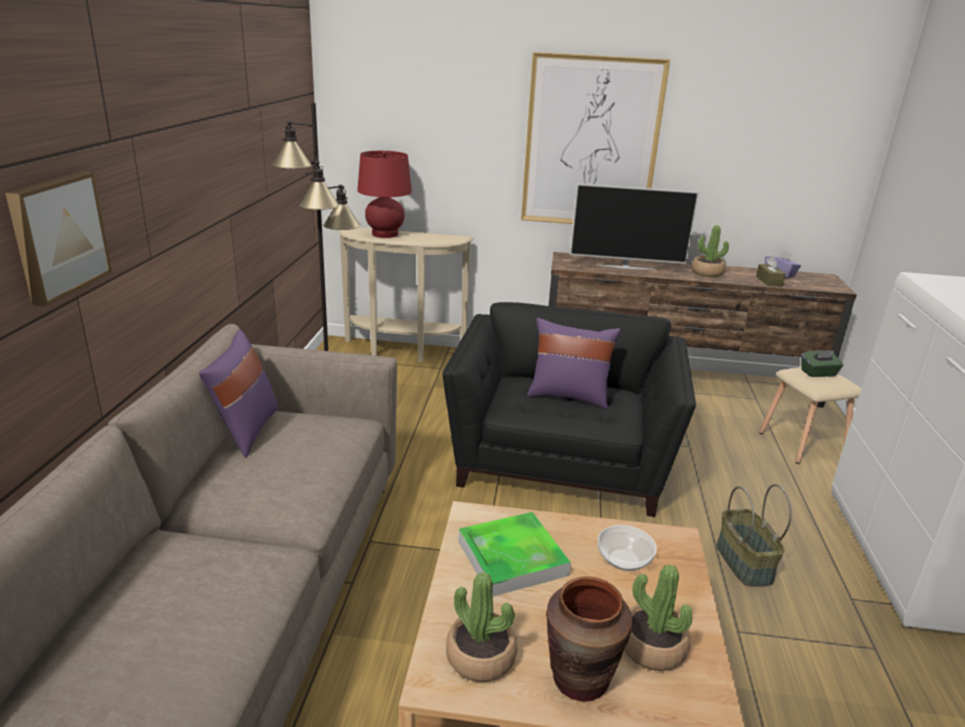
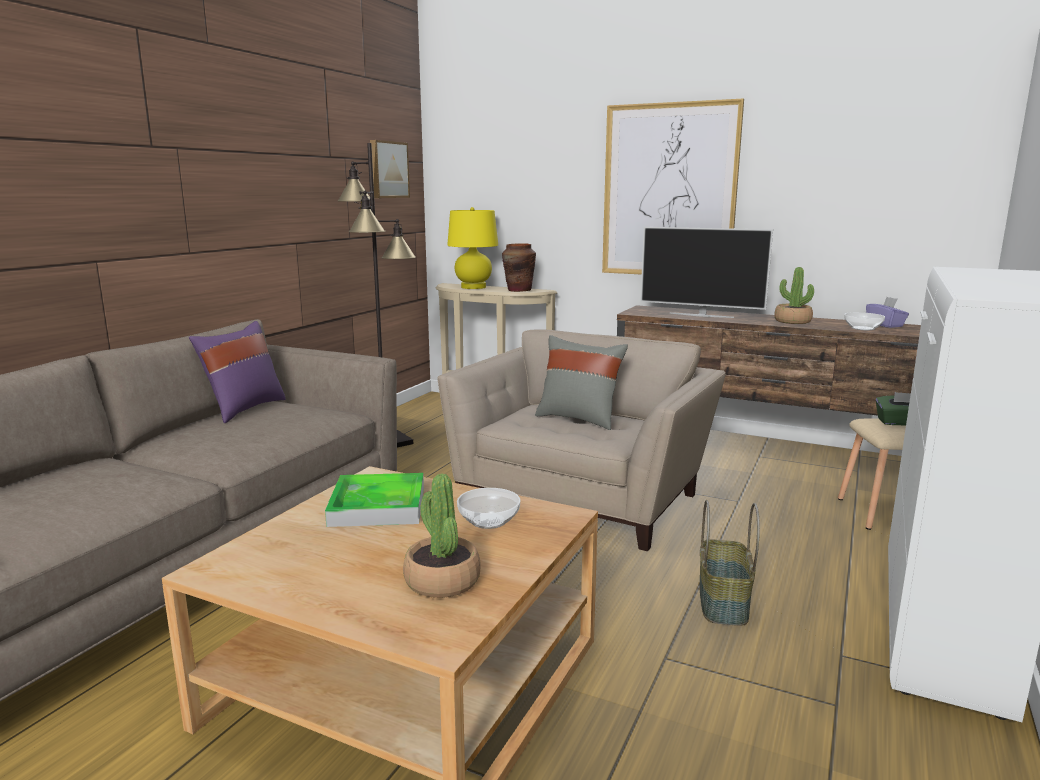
camera: 20 degrees right, 10 degrees down
(57, 236) = (77, 204): picture -> picture (388, 170)
(385, 234) = (473, 287): red table lamp -> yellow table lamp
(481, 657) = (269, 561): potted plant -> none
(561, 459) = (581, 496): black armchair -> beige armchair
(569, 395) = (579, 419): purple pillow -> grey pillow
(579, 679) = (341, 590): brown vase -> brown vase (519, 290)
(769, 281) = (863, 328): brown tissue box -> bowl

